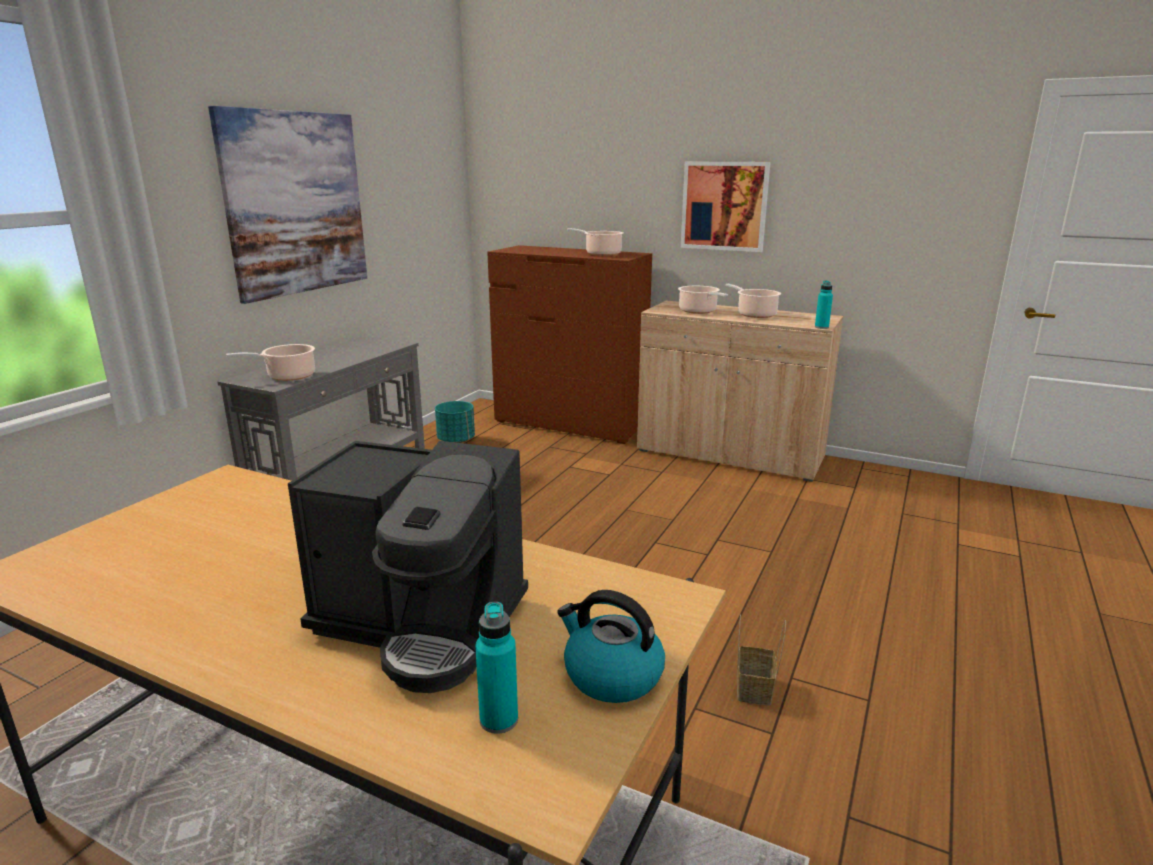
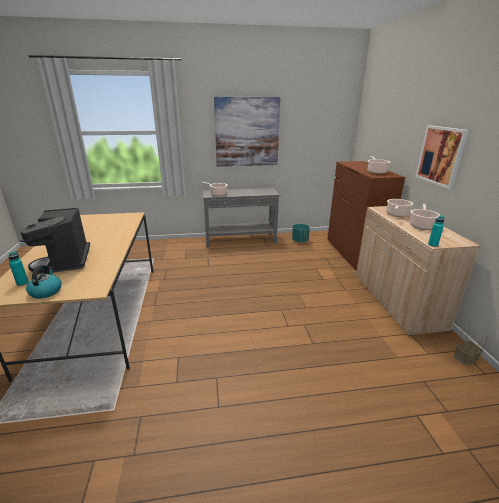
camera: 55 degrees right, 5 degrees up
(755, 690) = (200, 369): basket -> basket (465, 358)

